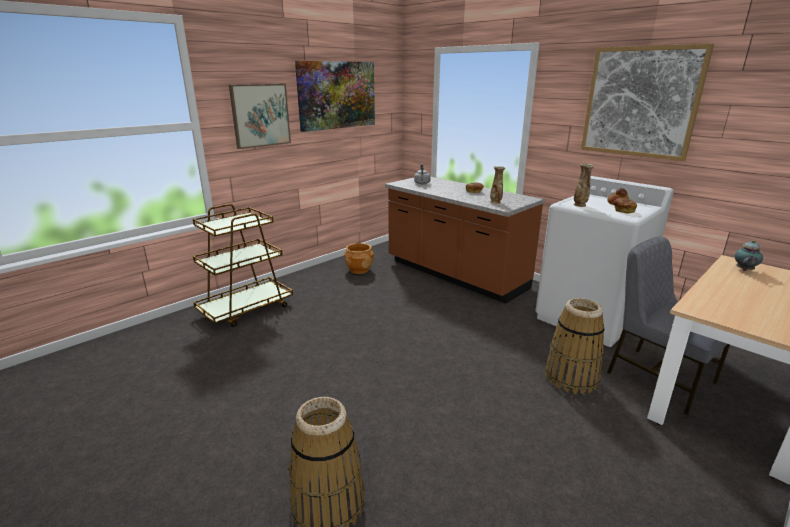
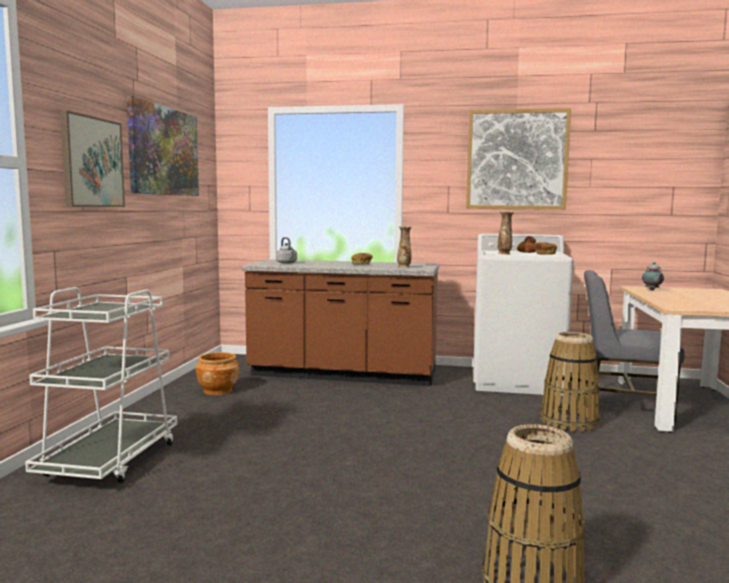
camera: 35 degrees left, 15 degrees down
(246, 309) = (110, 460): brown cart -> white cart

